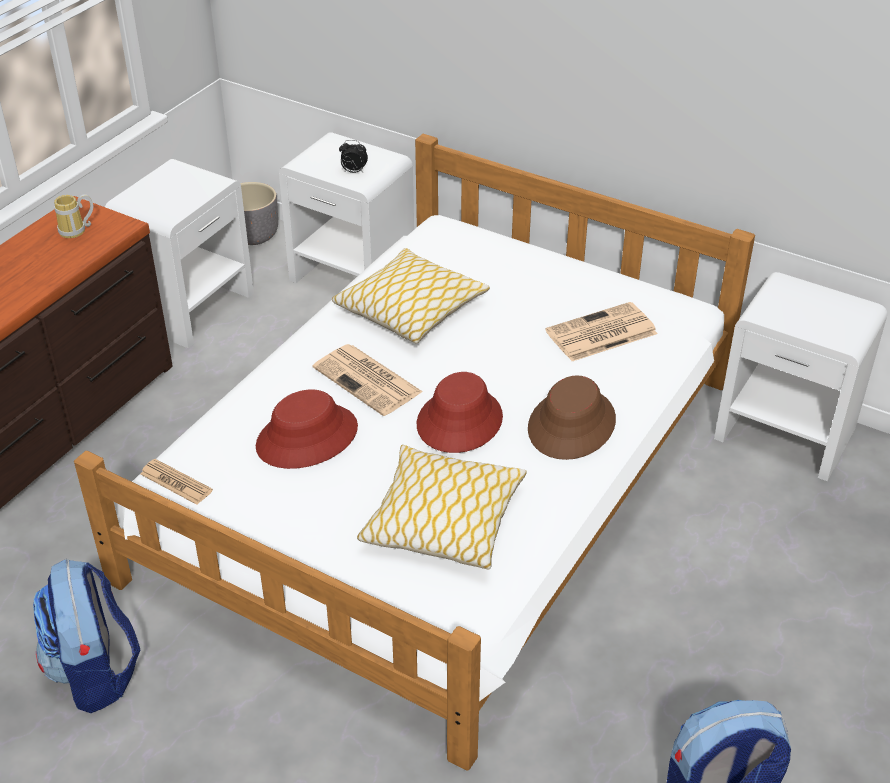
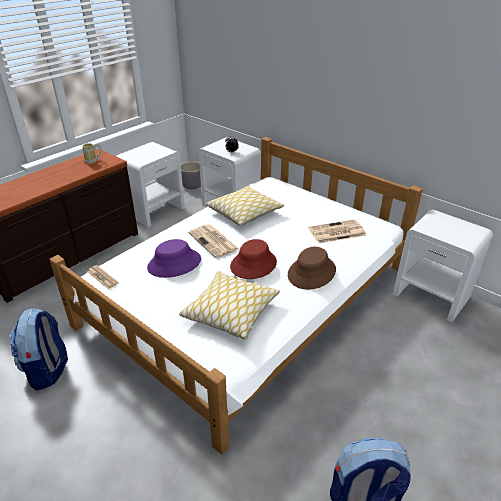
camera: 10 degrees right, 5 degrees down
(307, 437) = (174, 264): red hat -> purple hat

